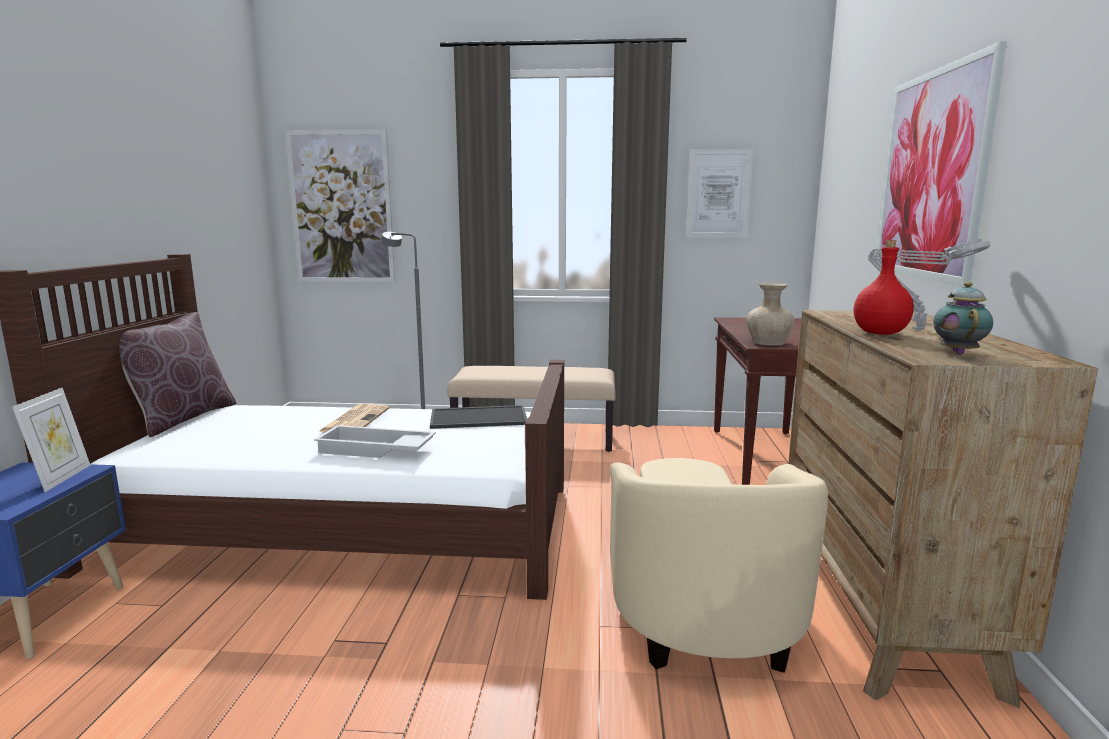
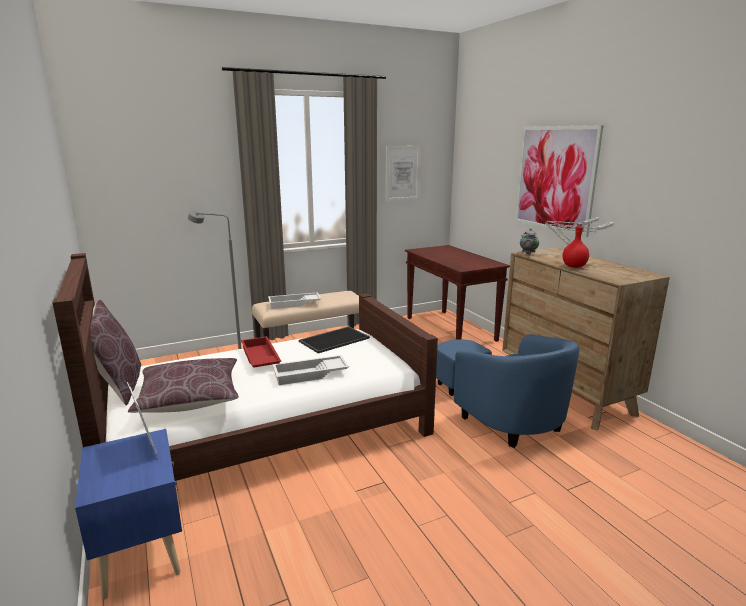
camera: 30 degrees left, 5 degrees up
(210, 444) = (190, 398): none -> brown pillow
(341, 207) = (139, 193): picture -> none
(355, 420) = (259, 358): newspaper -> red tray
(504, 372) = (294, 304): none -> white tray
(698, 603) = (499, 413): beige armchair -> blue armchair
(768, 342) = (463, 266): beige vase -> none
(958, 352) = (620, 275): teapot -> teapot (527, 254)

